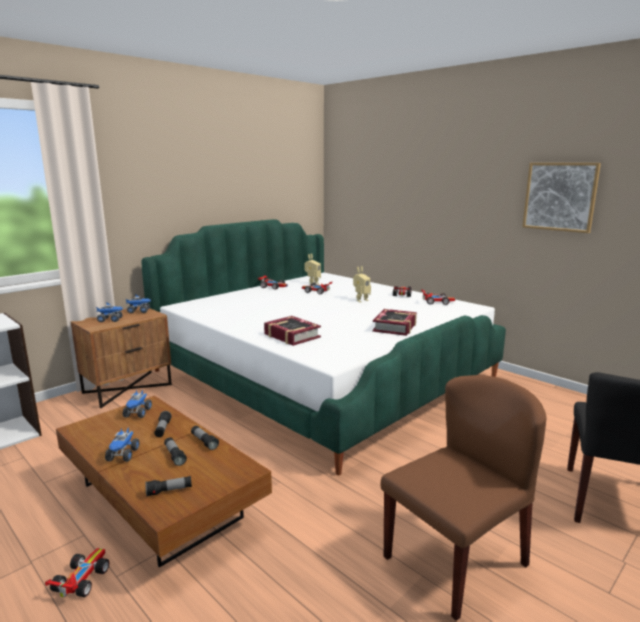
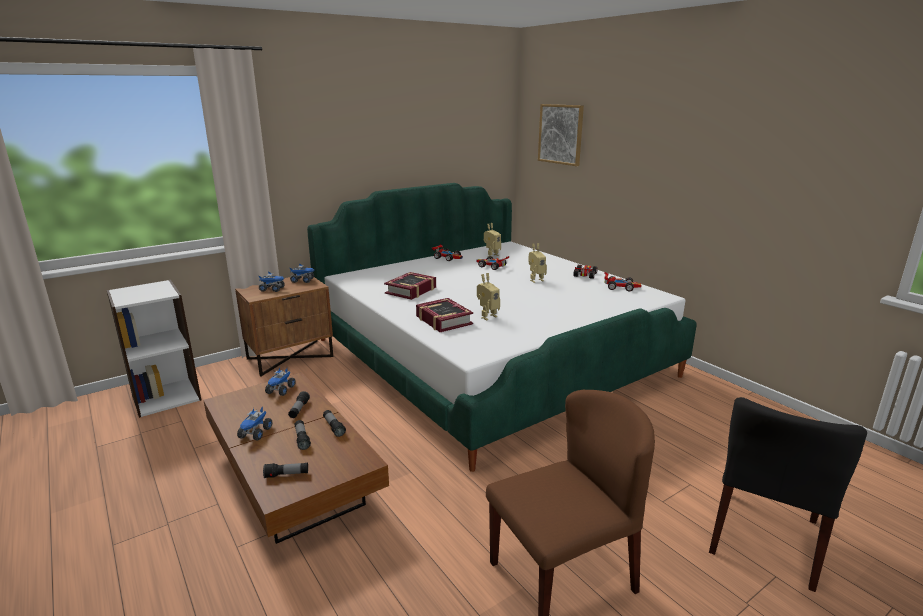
camera: 10 degrees right, 5 degrees up
(80, 579) = (206, 545): toy car -> none
(331, 330) = (487, 316): none -> toy robot
(395, 327) = (558, 317): book -> book (411, 290)
(560, 196) = (770, 174): picture -> picture (560, 134)

